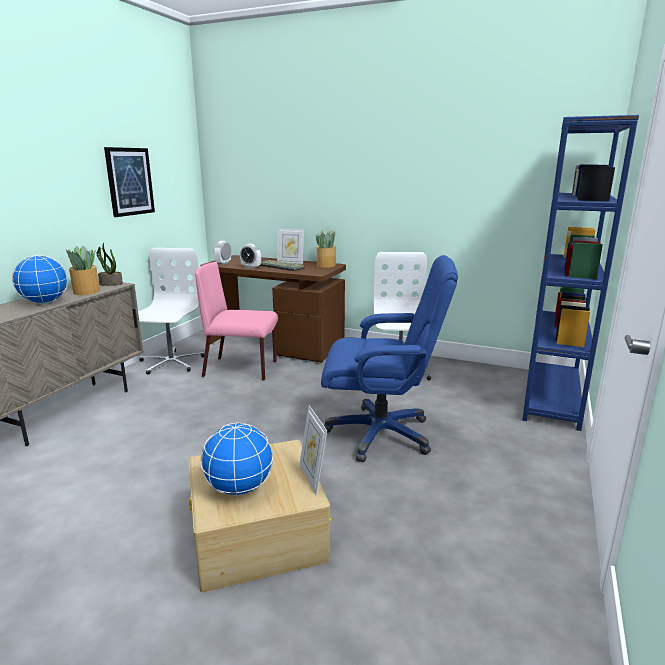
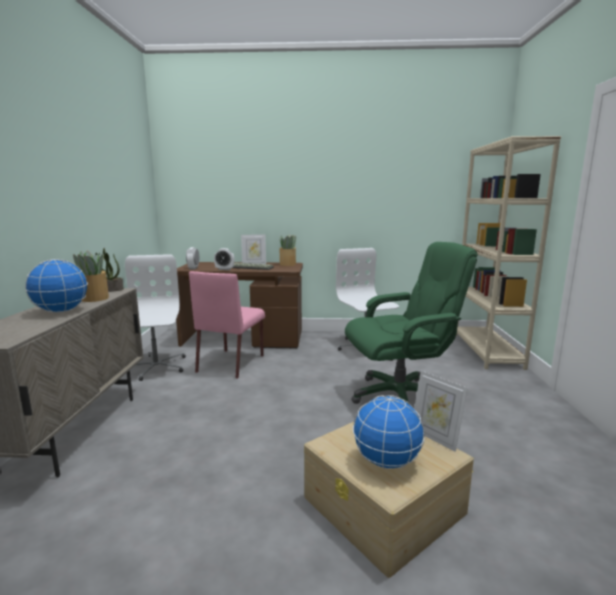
camera: 20 degrees left, 5 degrees down
(129, 181) = (107, 190): picture -> none
(242, 369) = (231, 363): pink chair -> pink chair turned 60 degrees counterclockwise
(381, 434) = (399, 396): blue office chair -> green office chair
(551, 398) = (486, 350): blue bookcase -> beige bookcase

